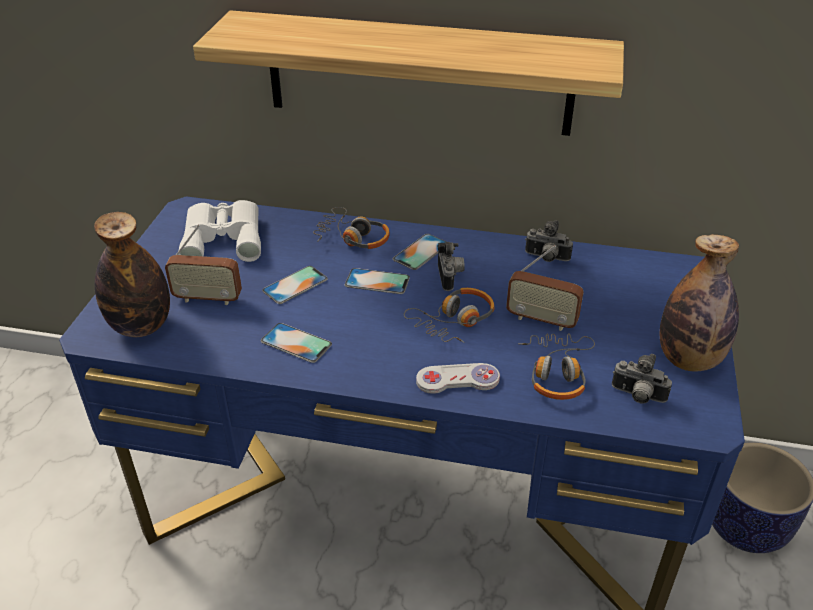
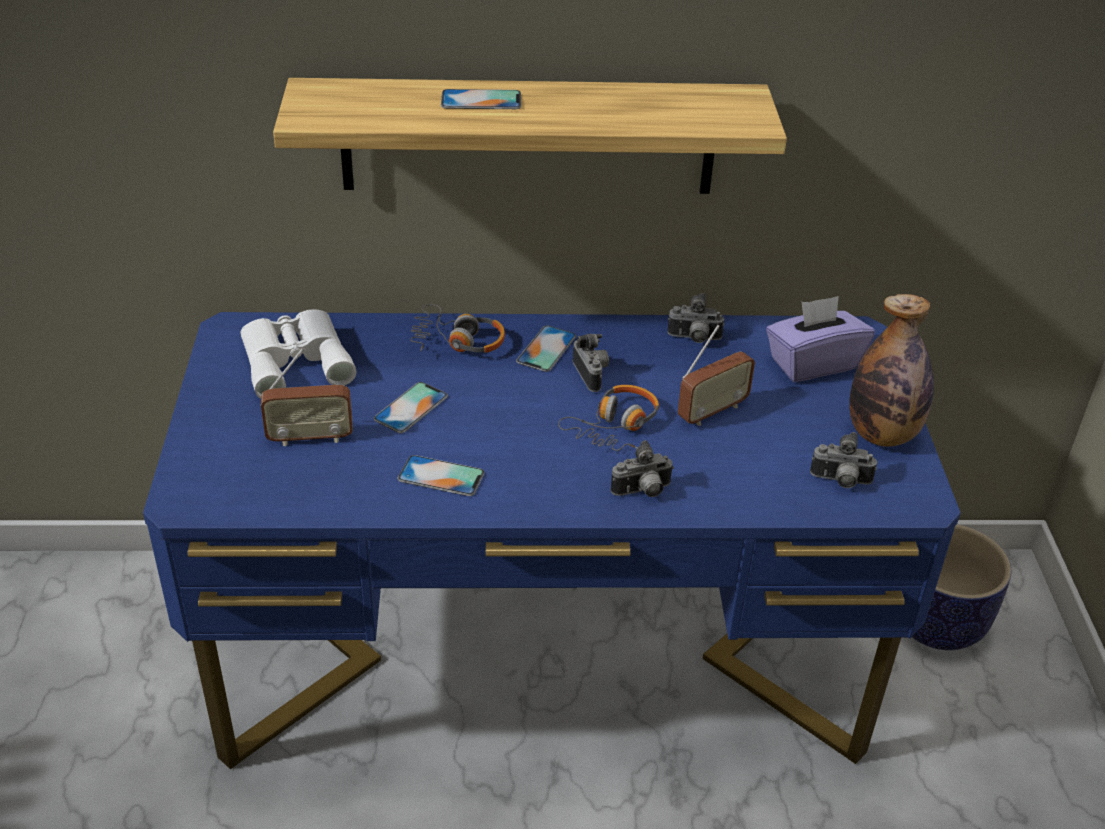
camera: 15 degrees left, 0 degrees up
(141, 326) = (242, 482): bottle -> none
(377, 281) = (508, 391): phone -> phone (481, 100)
(457, 380) = (642, 492): white game controller -> camera
(541, 320) = (712, 411): radio -> radio turned 45 degrees counterclockwise
(557, 373) = (748, 468): headphones -> none
(643, 290) = (813, 363): none -> purple tissue box

